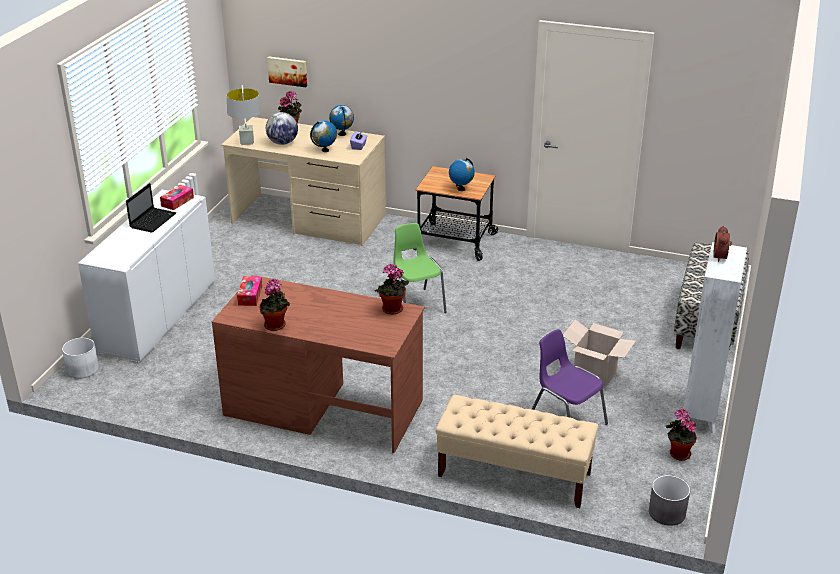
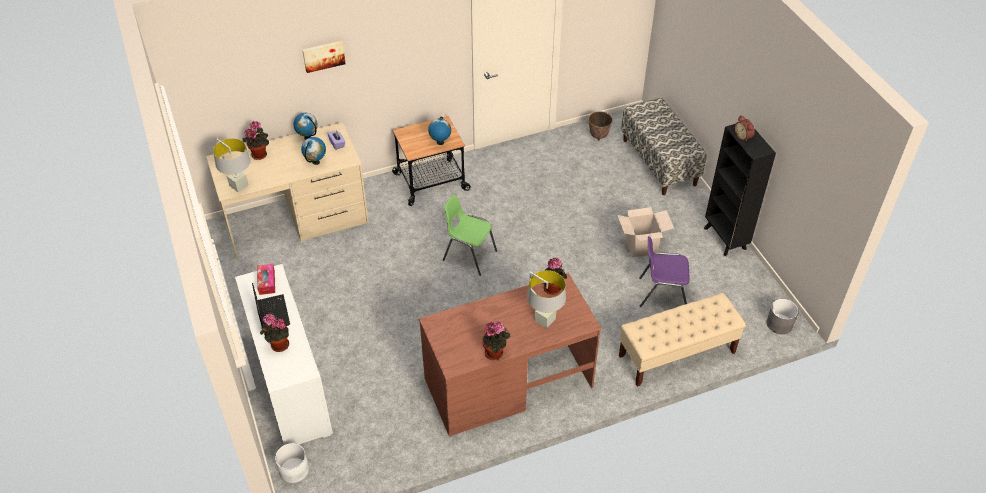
camera: 40 degrees left, 15 degrees up
(250, 296) = (443, 338): tissue box -> none
(282, 143) = (271, 172): globe -> none
(288, 71) = (237, 103): picture -> picture (323, 55)
(351, 326) = (544, 320): none -> grey table lamp
(667, 276) = (598, 136): none -> planter
(678, 454) = (743, 277): potted plant -> potted plant (278, 345)
(699, 414) = (725, 239): white bookcase -> black bookcase

